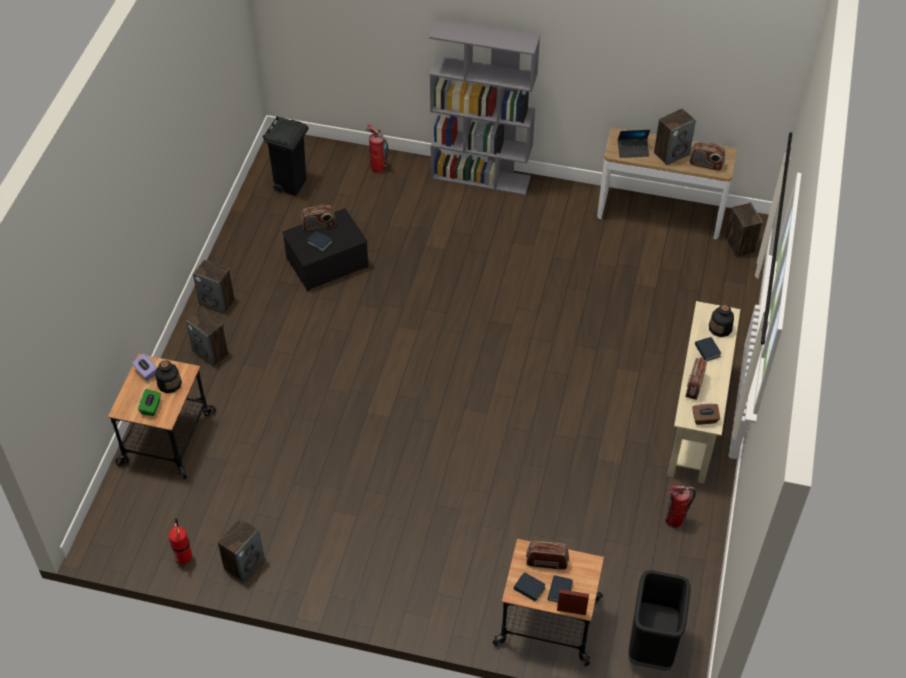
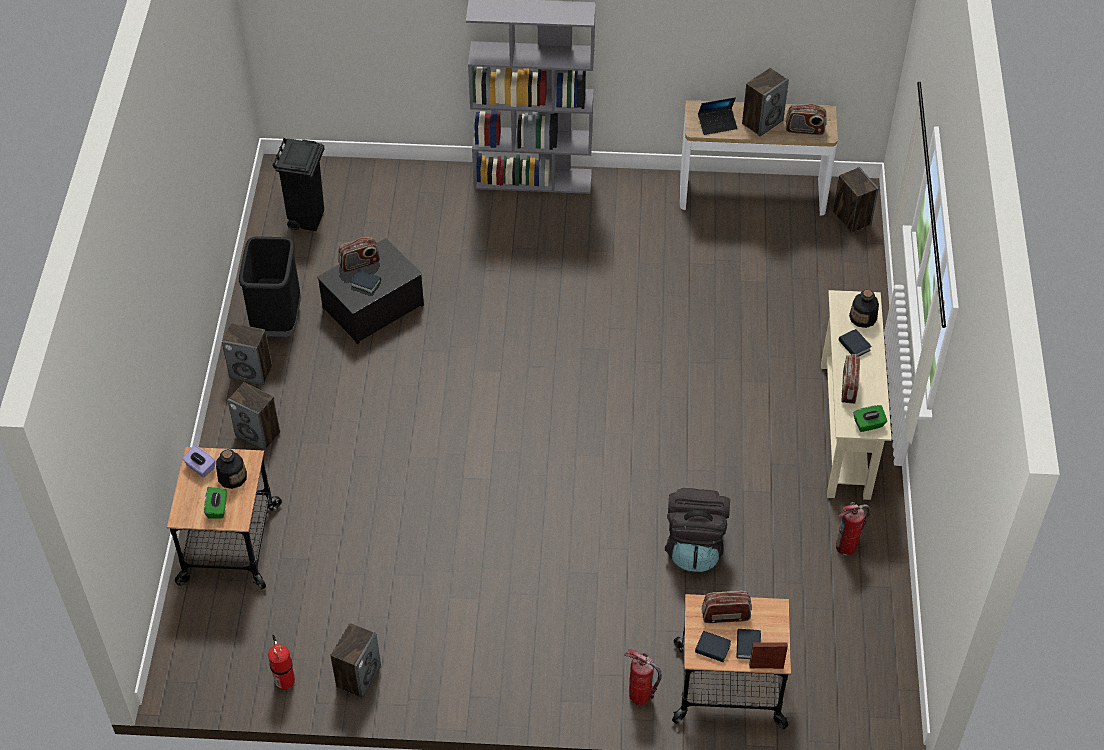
camera: 10 degrees left, 0 degrees up
(378, 168) = (407, 185): fire extinguisher -> fire extinguisher (640, 696)
(545, 499) = (694, 546): none -> black backpack
(652, 646) = (853, 694): black trash can -> black trash can (278, 322)
(704, 419) = (868, 424): brown tissue box -> green tissue box

